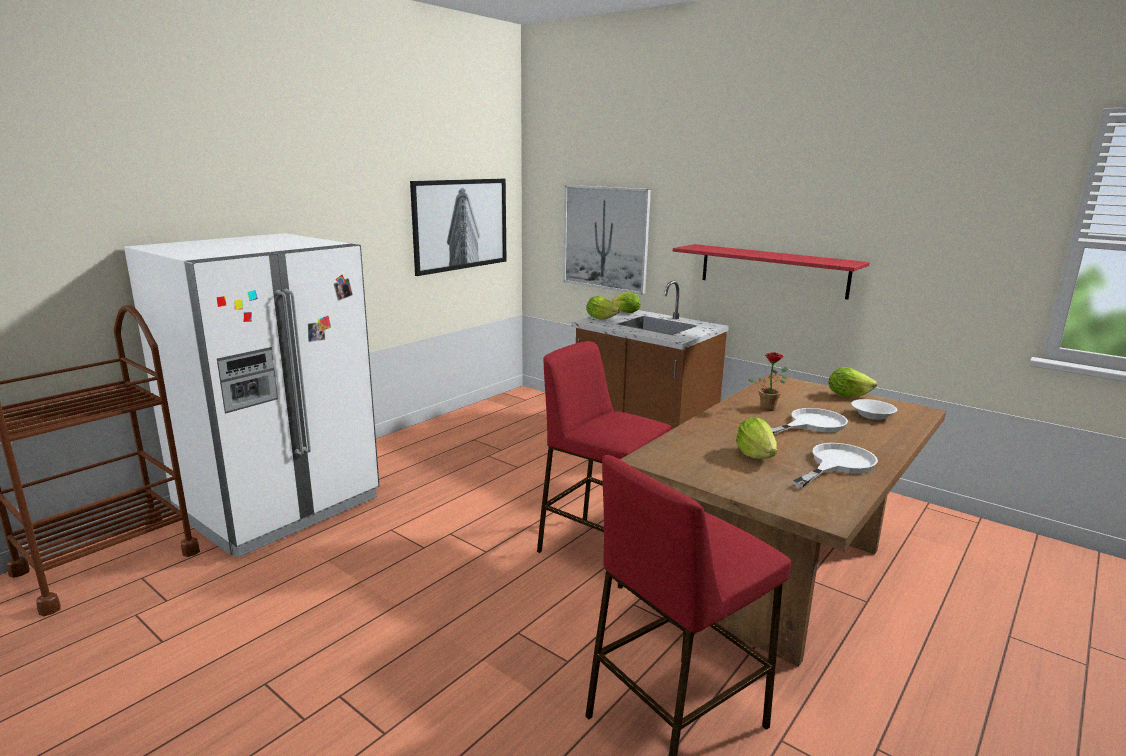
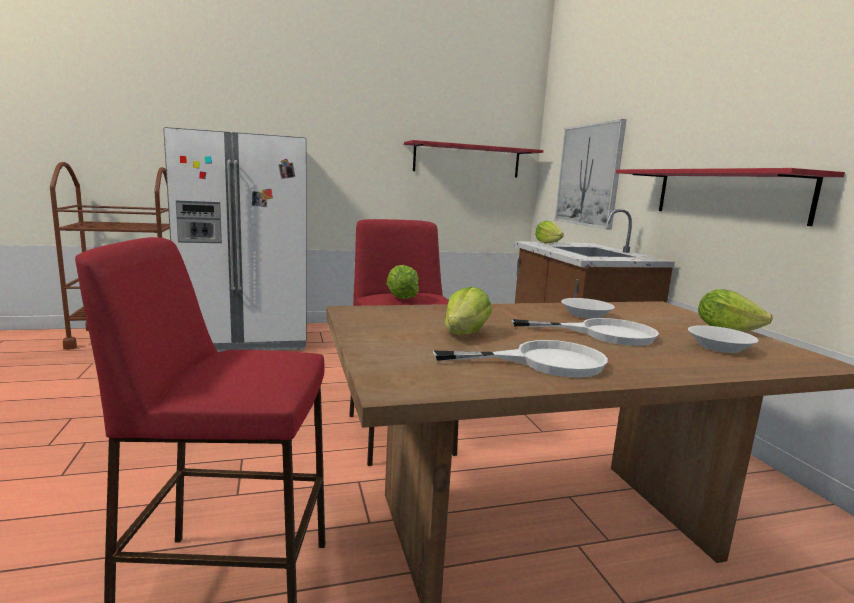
camera: 35 degrees right, 5 degrees down
(460, 224) = (467, 160): picture -> red shelf
(626, 313) = (583, 244): lettuce -> lettuce (401, 298)
(768, 407) = (586, 315): potted plant -> white bowl

